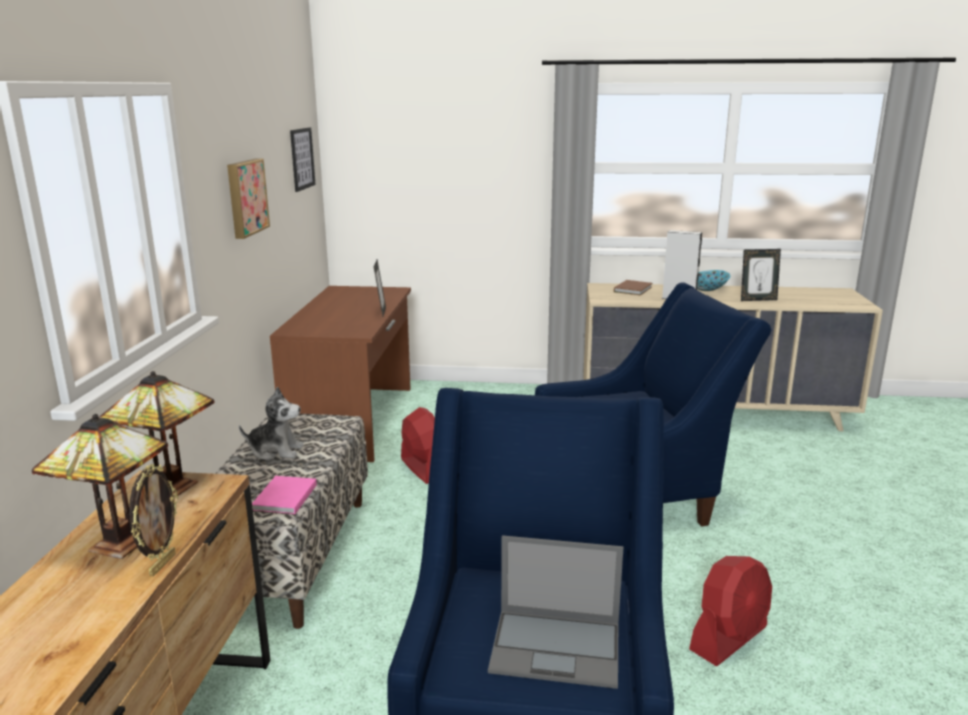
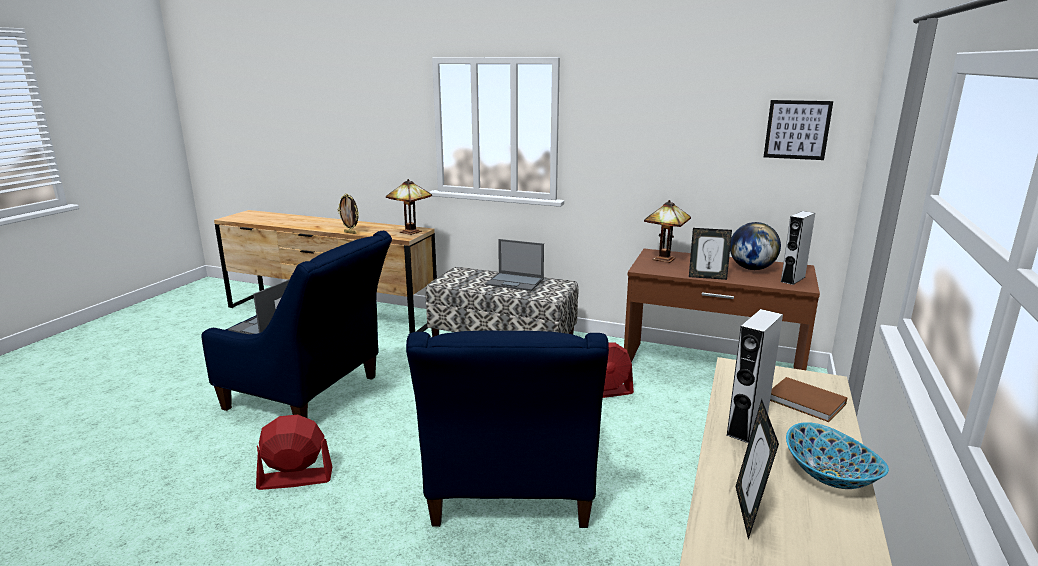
camera: 105 degrees right, 0 degrees up
(115, 545) = (373, 228): table lamp -> table lamp (663, 259)
(245, 197) = (648, 141): picture -> none
(275, 451) = (515, 282): plush toy -> laptop
(283, 498) = (454, 283): pink book -> none
(347, 300) = (751, 268): none -> globe
(376, 291) = (793, 279): none -> grey speaker
(729, 638) = (295, 478): red fan -> red fan turned 105 degrees clockwise

